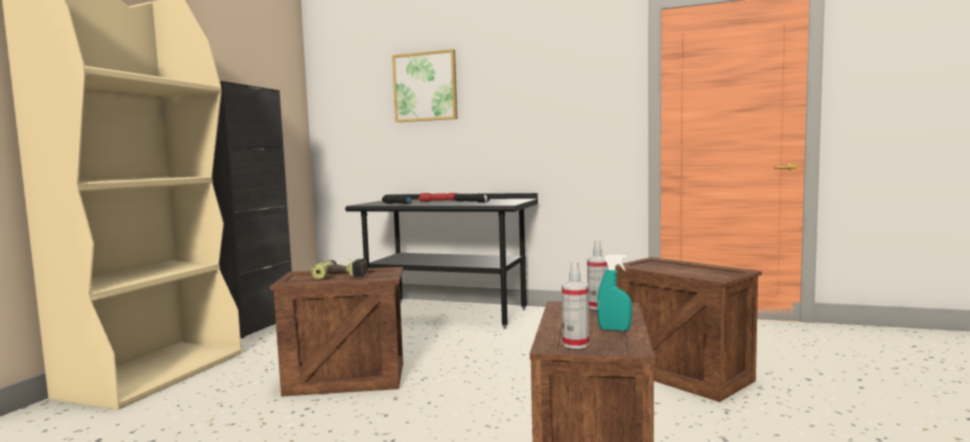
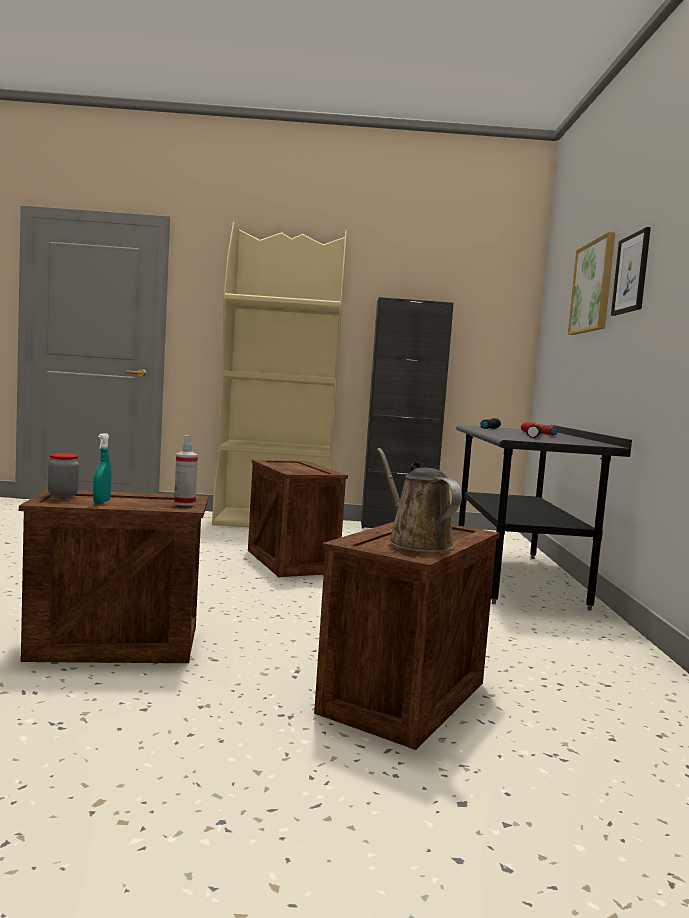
camera: 70 degrees right, 0 degrees up
(343, 274) = (301, 467): power drill -> none
(491, 82) = (631, 273): none -> picture
(575, 344) = (63, 495): spray bottle -> jar
(703, 269) = (416, 543): none -> brown watering can

